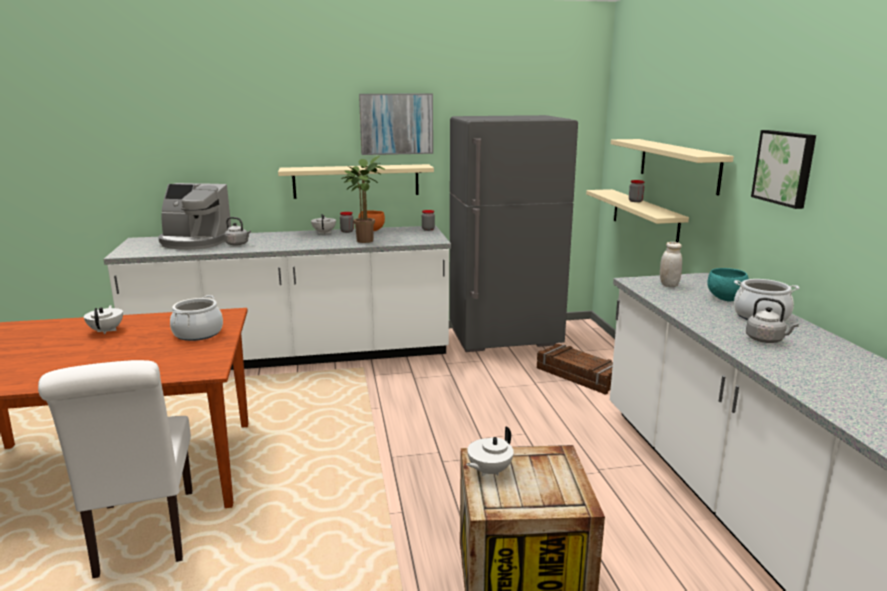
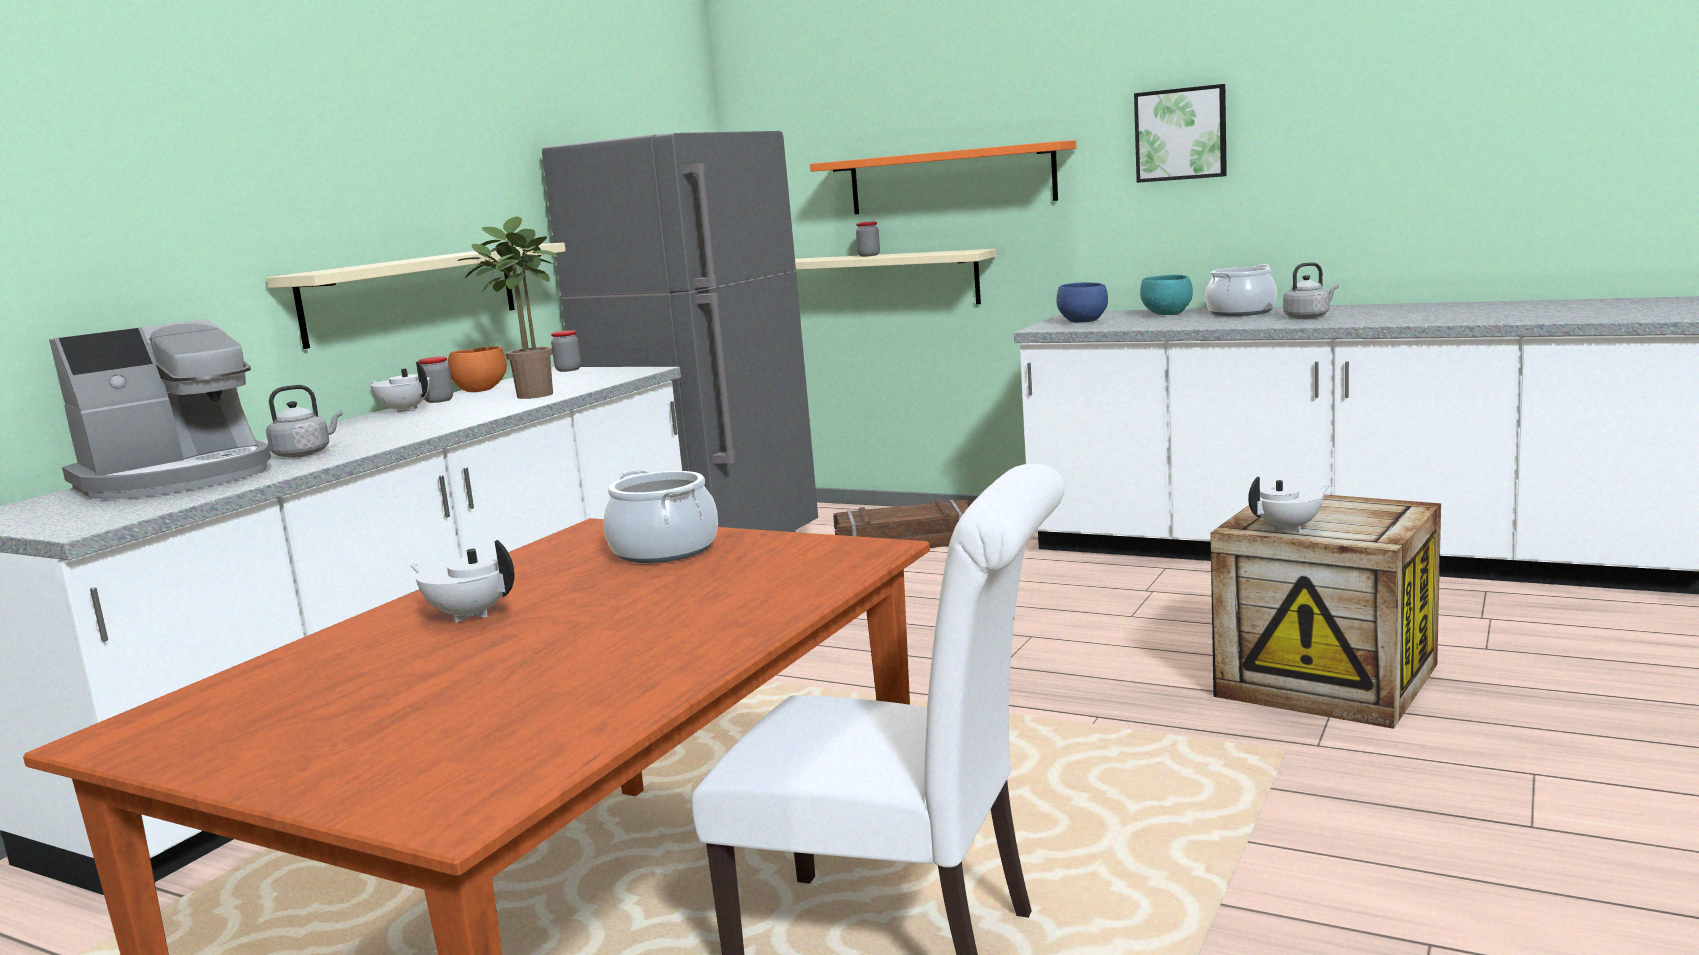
camera: 50 degrees left, 5 degrees down
(396, 124) = (461, 165): picture -> none
(488, 471) = (1289, 528): white teapot -> white teapot turned 105 degrees counterclockwise
(669, 285) = (1084, 322): white jar -> blue bowl
(678, 165) = (950, 179): beige shelf -> orange shelf

